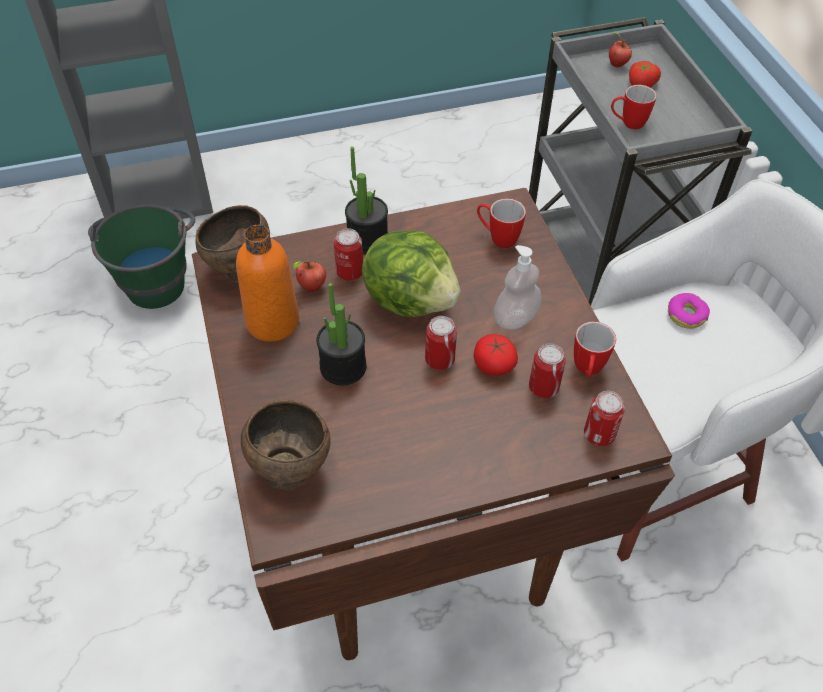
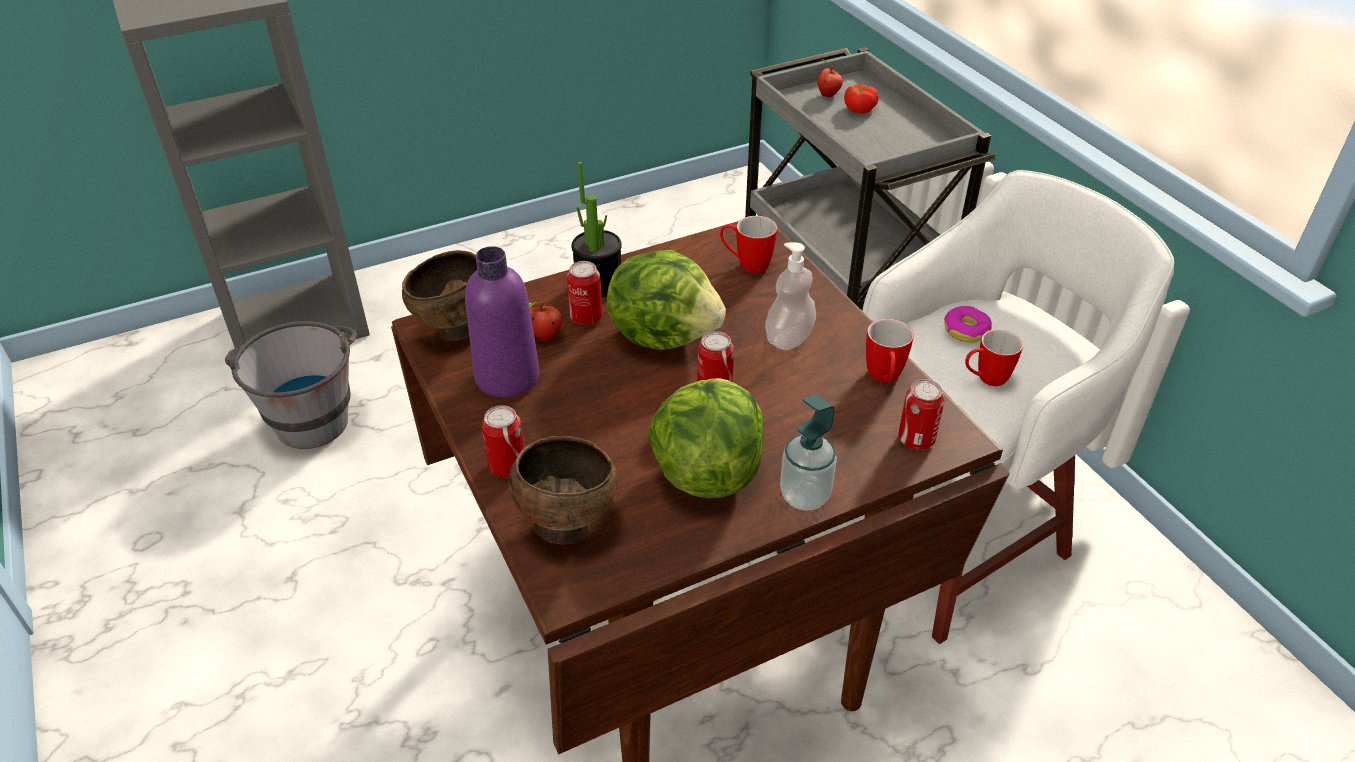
camera: 10 degrees left, 10 degrees down
(156, 277) = (311, 413): green bucket -> grey bucket
(272, 322) = (507, 377): orange bottle -> purple bottle
(343, 367) = (603, 411): potted plant -> none
(414, 438) = (707, 471): none -> lettuce
(490, 474) = (805, 496): none -> soap dispenser
(494, 364) = (777, 386): tomato -> none
(543, 387) = (840, 401): can -> can (507, 466)
(627, 124) = (855, 146): mug -> mug (985, 379)

